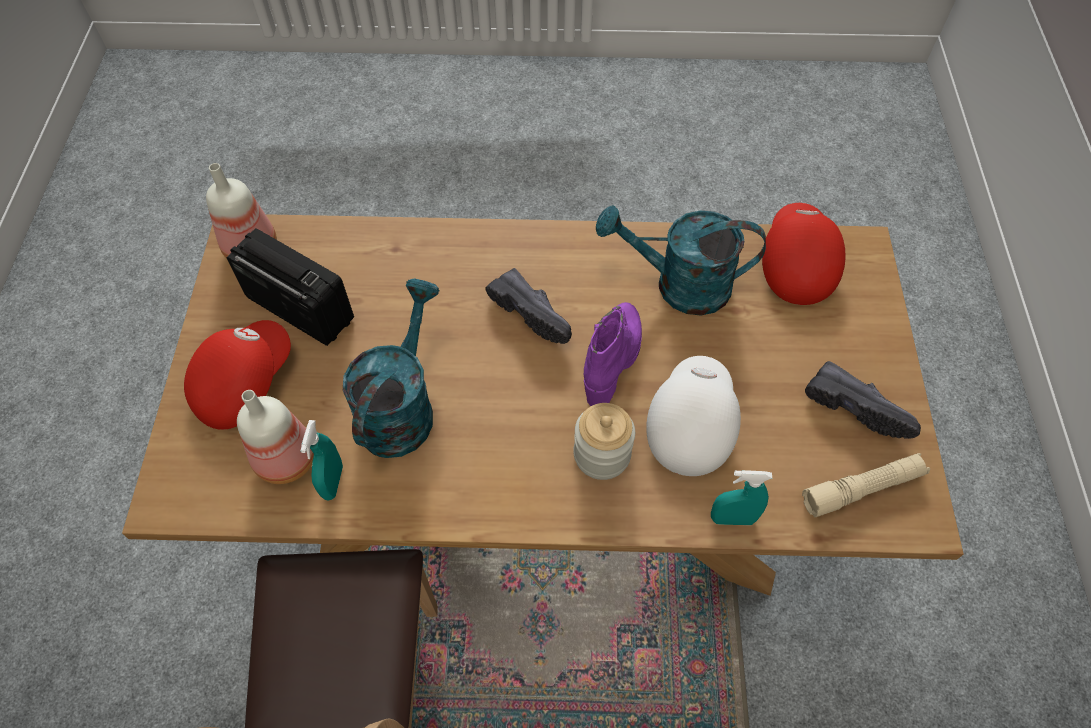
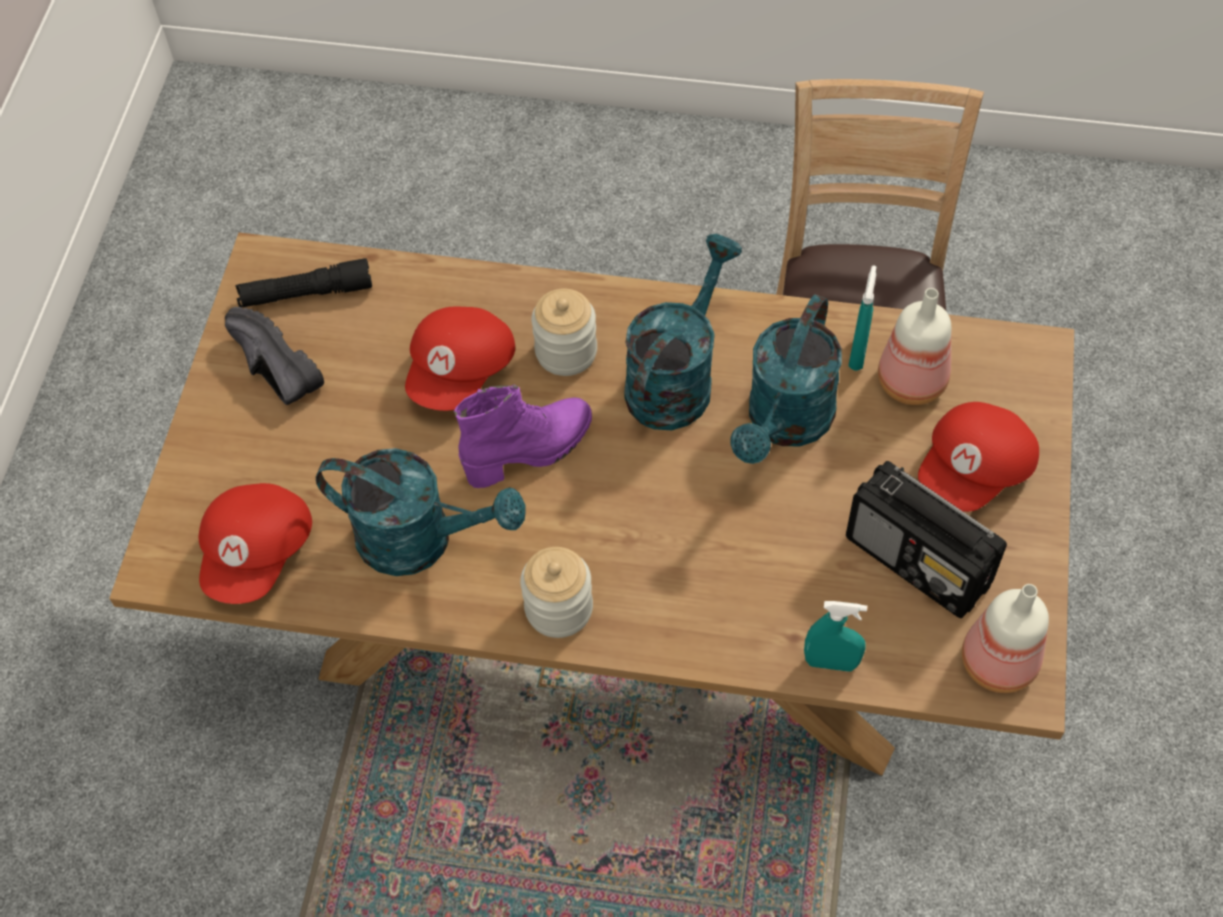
camera: 170 degrees left, 0 degrees up
(498, 440) = (676, 377): none -> turquoise watering can
(534, 313) = (615, 521): black shoe -> none
(565, 250) = (559, 608): none -> jar
(613, 361) = (530, 451): purple boot -> purple boot turned 150 degrees counterclockwise
(689, 424) = (462, 372): white cap -> red cap
(732, 519) = (448, 280): turquoise spray bottle -> turquoise spray bottle (831, 662)
(862, 489) = (306, 293): beige flashlight -> black flashlight

